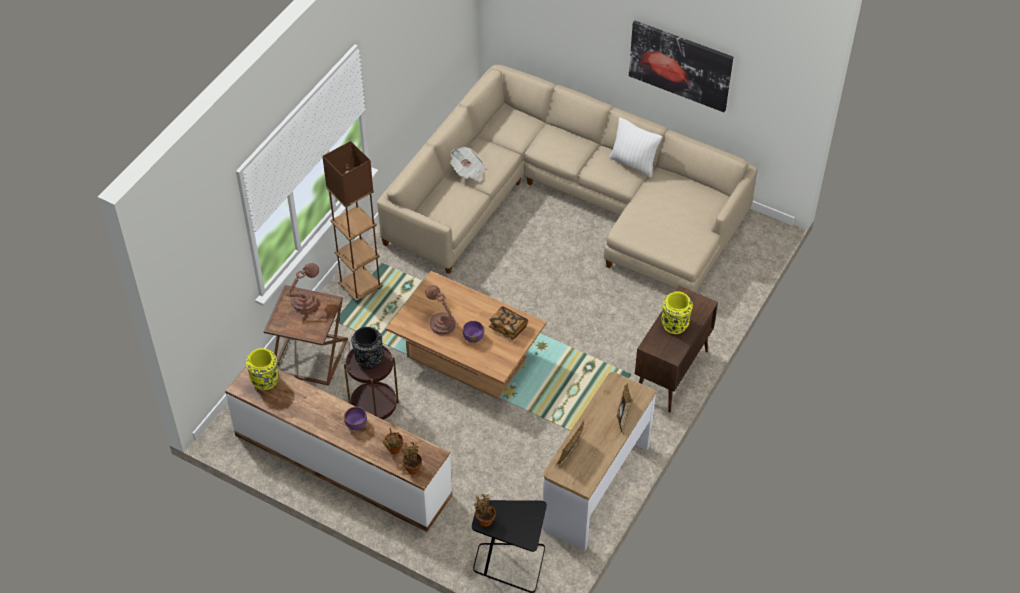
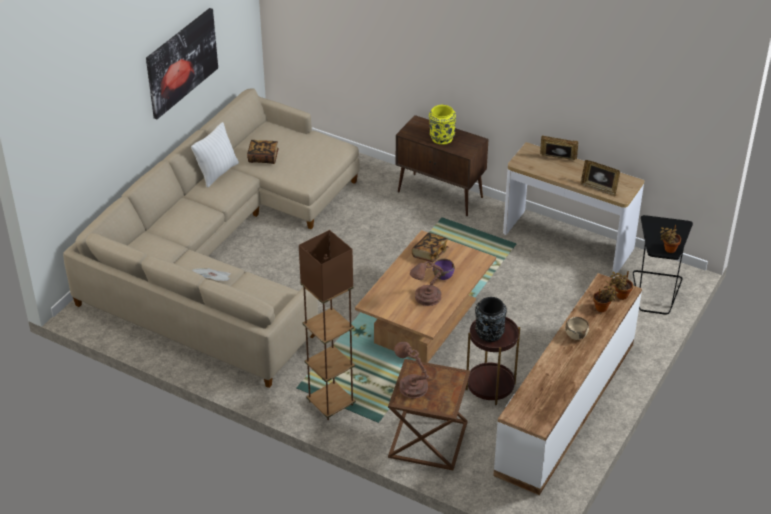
camera: 90 degrees left, 10 degrees down
(265, 381) = (529, 406): yellow vase -> none
(356, 424) = (576, 335): purple bowl -> beige bowl
(659, 195) = (263, 158): none -> book

